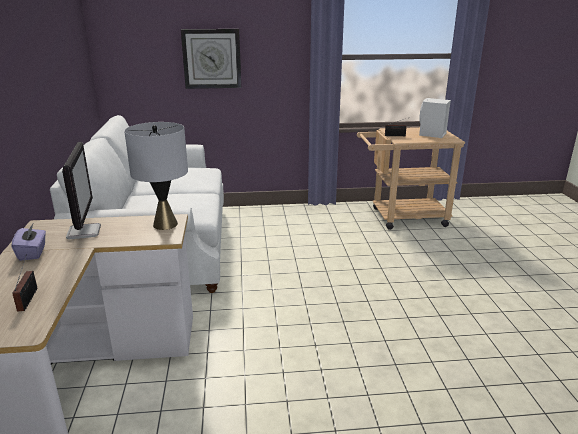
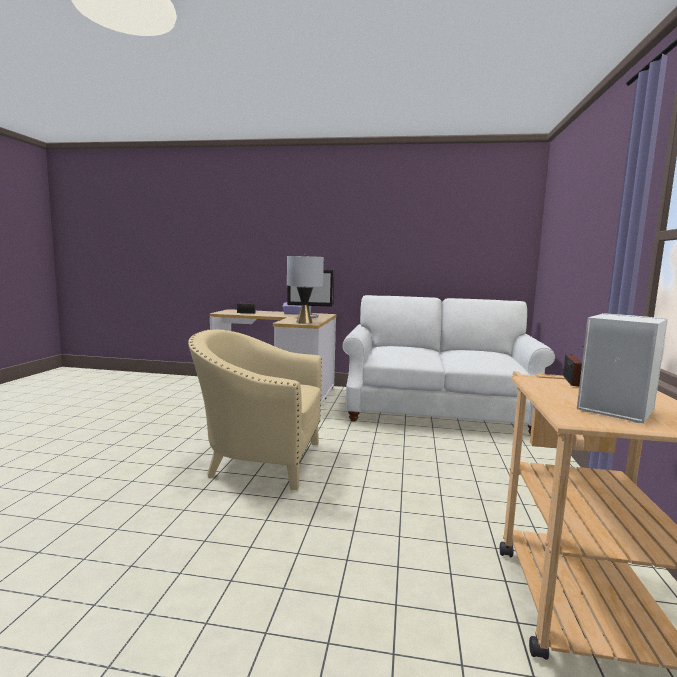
camera: 105 degrees right, 15 degrees down
(212, 59) = (577, 246): wall clock -> none
(347, 325) = (259, 460): none -> beige armchair

